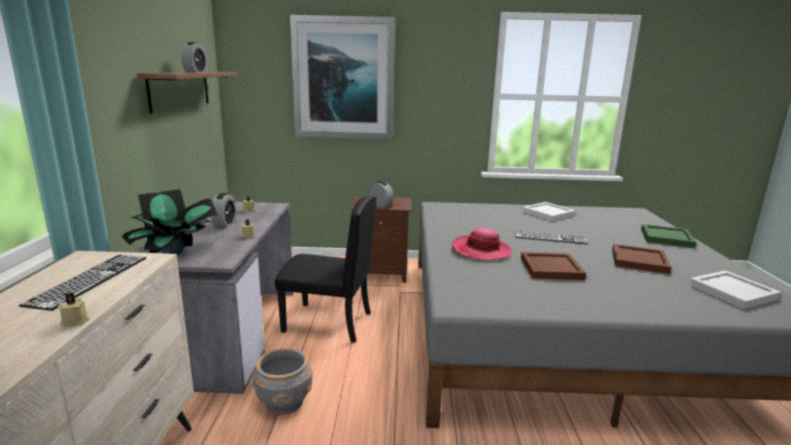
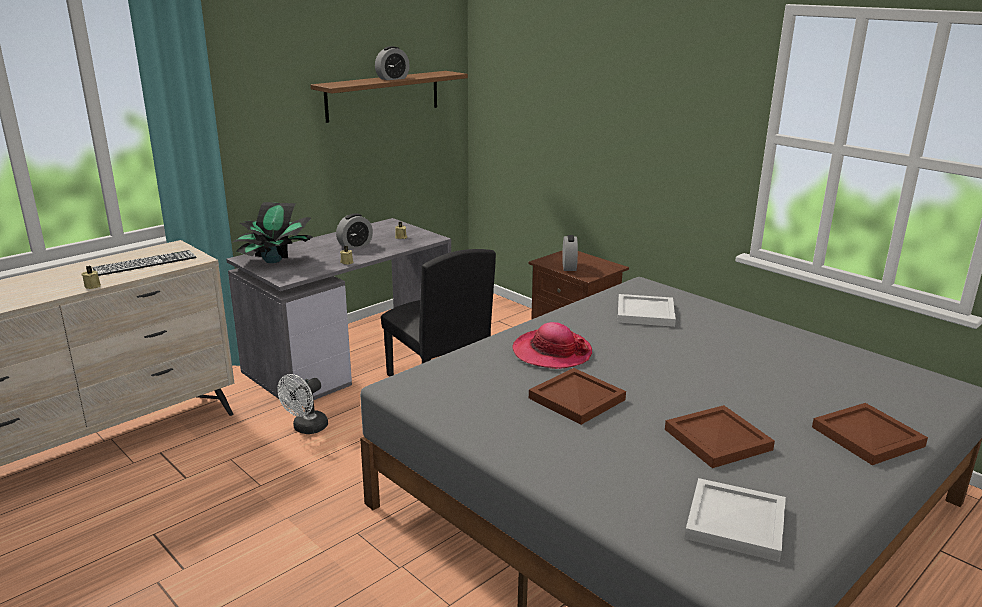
camera: 45 degrees right, 5 degrees up
(284, 402) = (306, 428): grey planter -> white fan
(344, 79) = (582, 90): picture -> none
(547, 213) = (771, 342): white tray -> white tray (644, 313)
(550, 238) = (678, 370): keyboard -> none
(665, 238) = (865, 436): green tray -> brown tray

